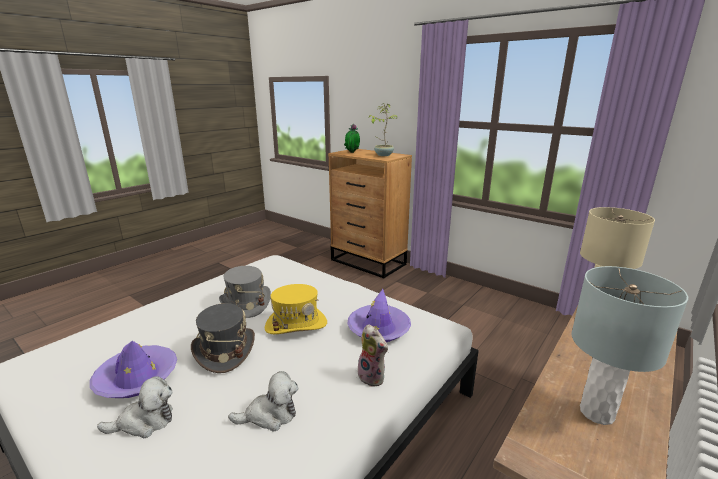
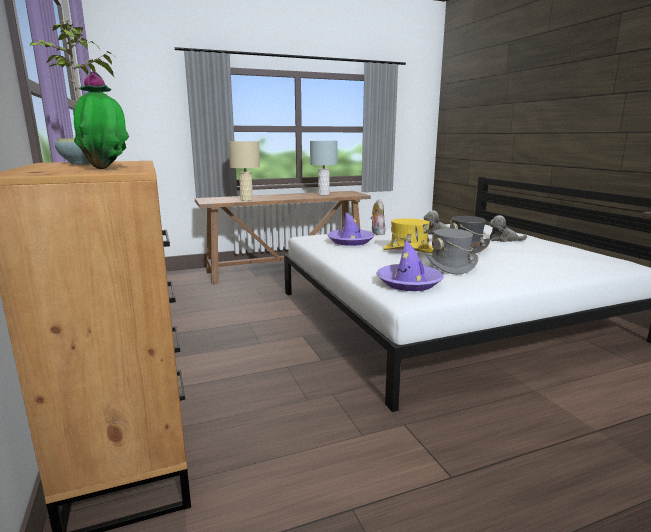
camera: 150 degrees left, 5 degrees down
(137, 378) = (522, 247): purple hat -> purple hat (409, 283)

